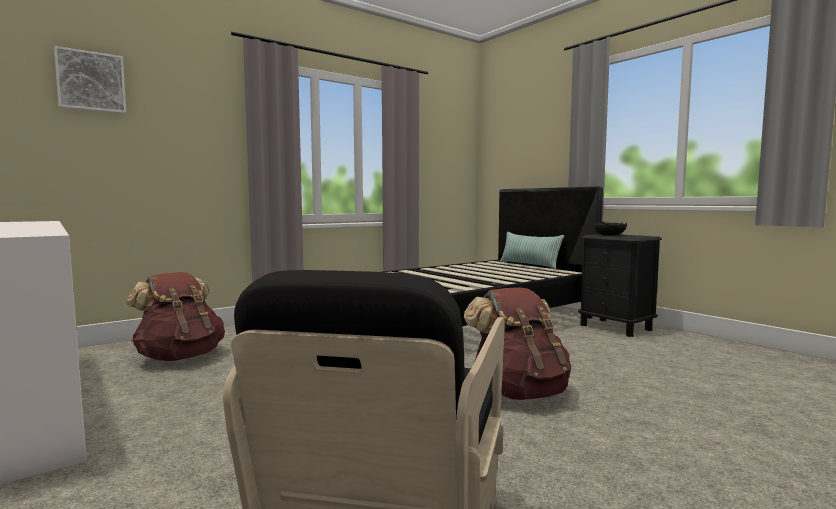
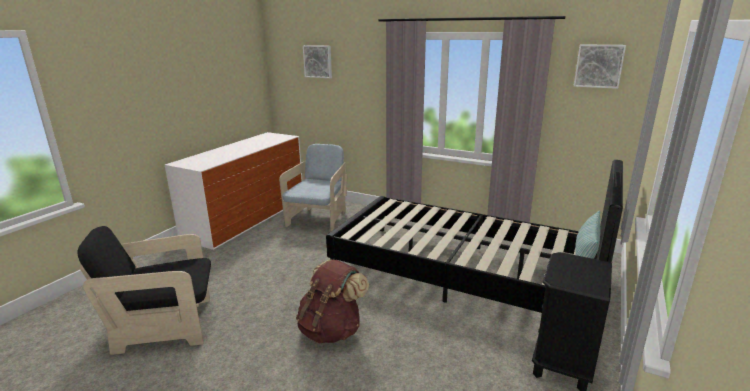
camera: 65 degrees right, 15 degrees up
(180, 357) = (318, 219): brown backpack -> beige armchair
(445, 121) = (599, 66): none -> picture
(609, 235) = (574, 266): black bowl -> none

